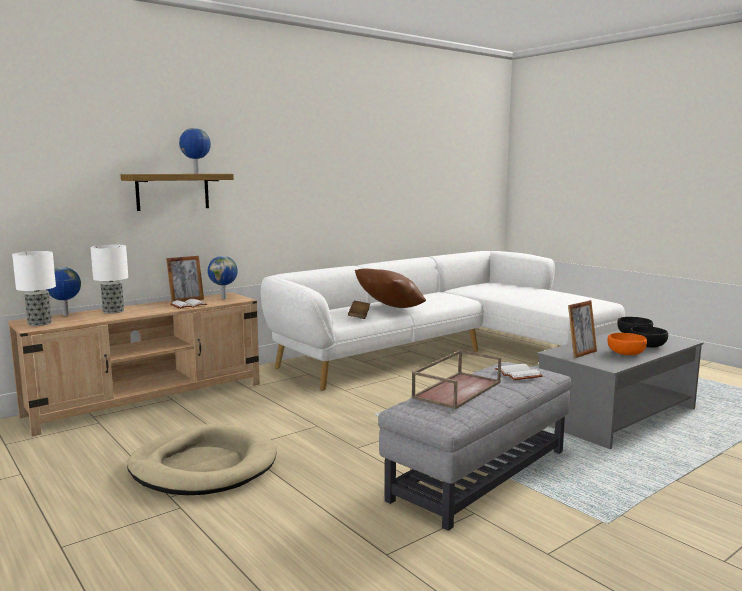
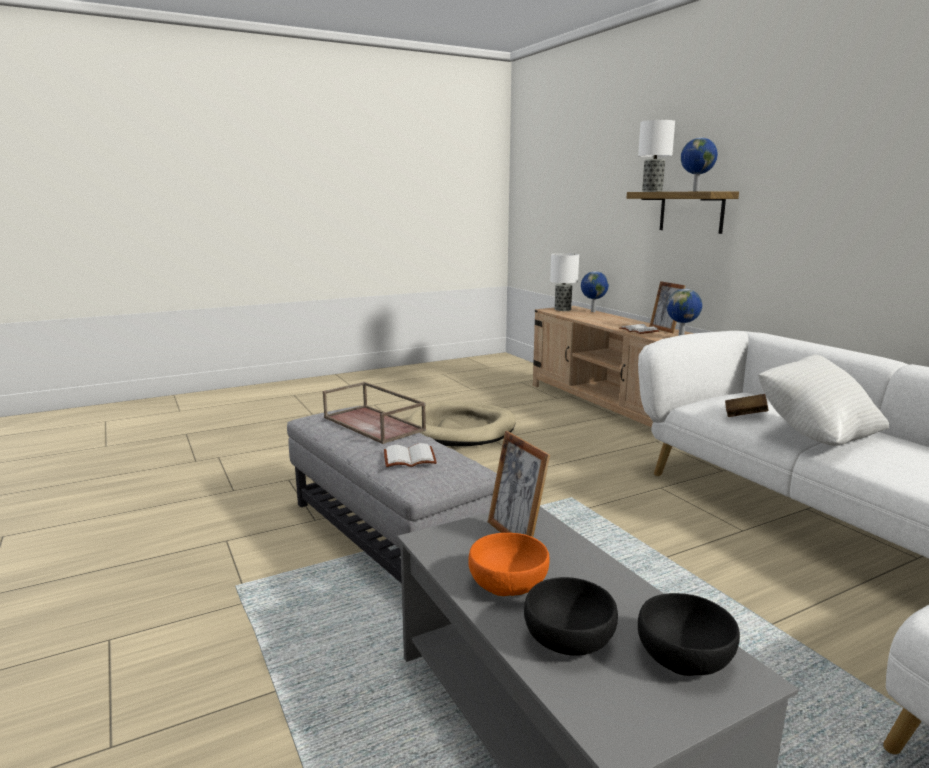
camera: 100 degrees right, 5 degrees up
(113, 311) = (608, 318): table lamp -> table lamp (652, 191)
(389, 308) = (815, 434): brown pillow -> white pillow

